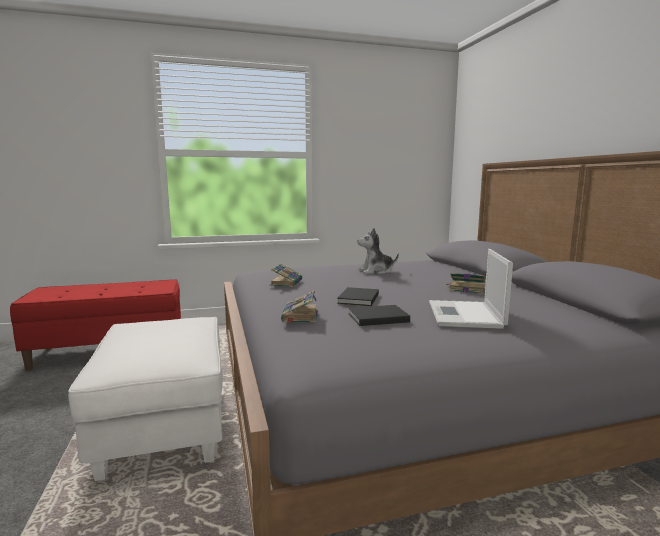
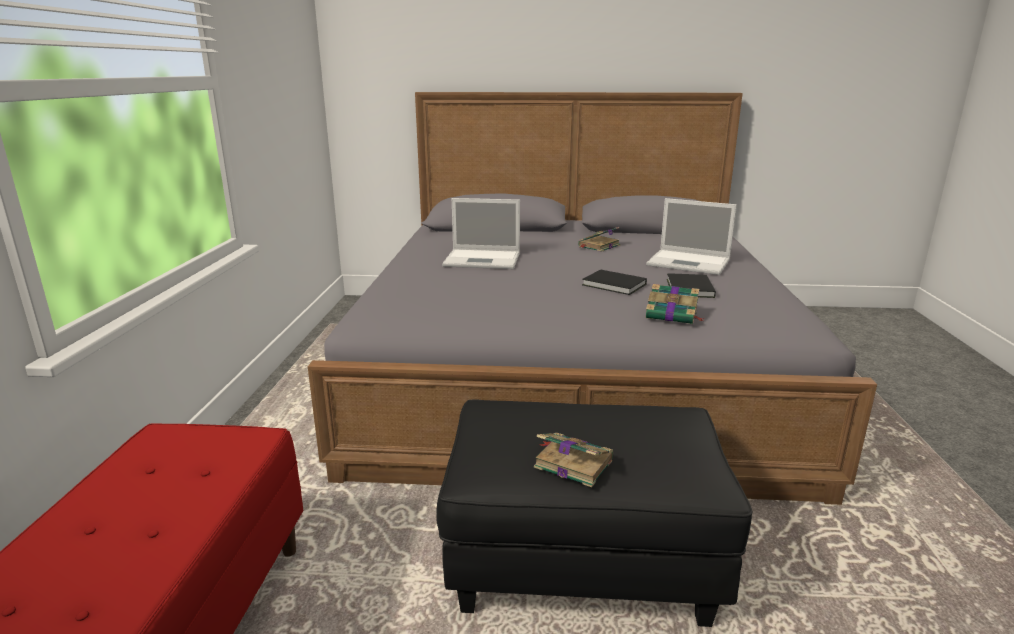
camera: 70 degrees left, 10 degrees up
(165, 426) = (581, 562): white ottoman -> black ottoman
(286, 282) = (501, 305): book -> book (571, 463)
(376, 271) = (484, 260): plush toy -> laptop

